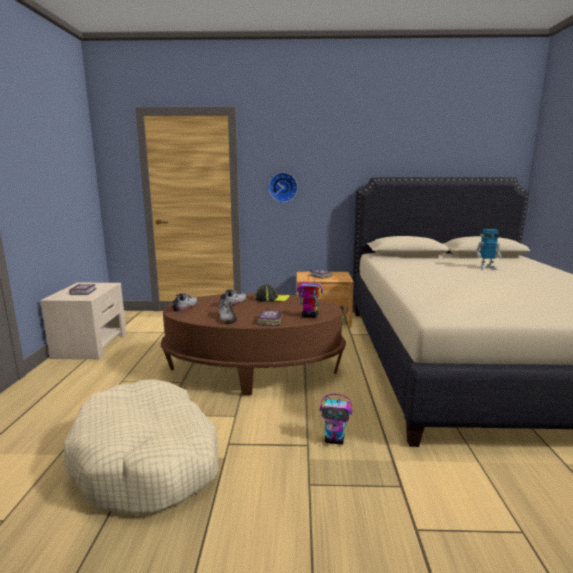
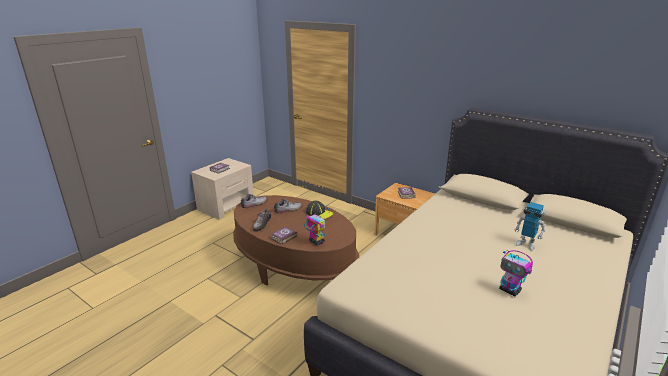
camera: 35 degrees right, 10 degrees up
(148, 460) = (170, 305): beige dog bed -> none
(283, 187) = (389, 103): wall clock -> none
(335, 440) = (272, 344): toy robot -> toy robot (510, 291)

